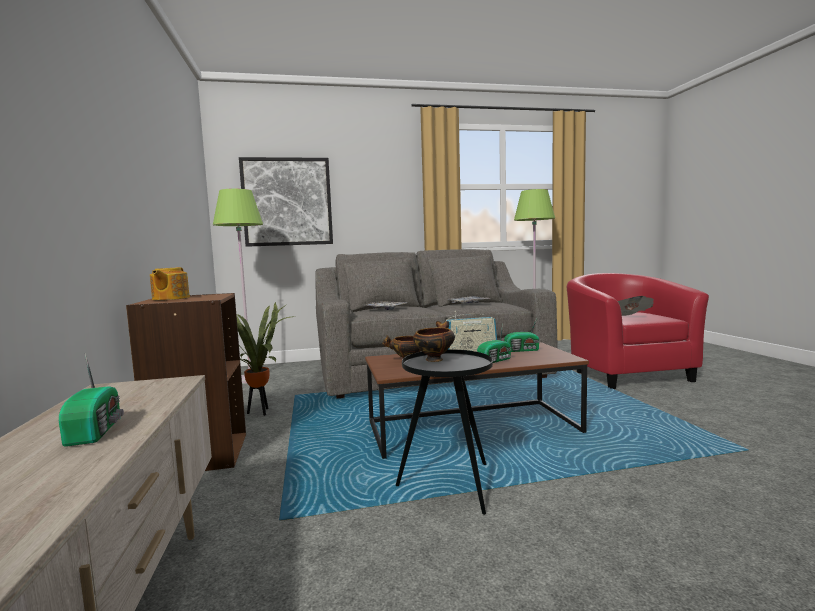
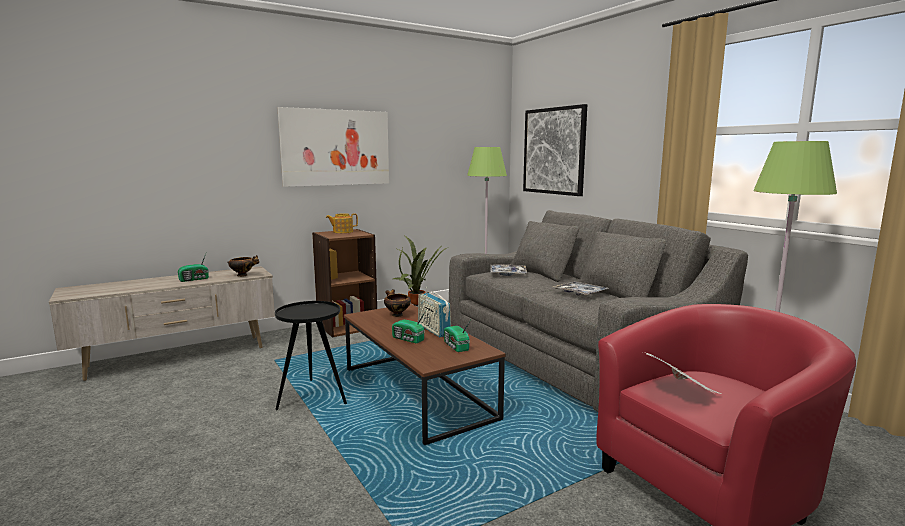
camera: 70 degrees right, 5 degrees up
(123, 154) = (336, 147): none -> picture
(434, 359) = (319, 308): bowl -> bowl (243, 275)

